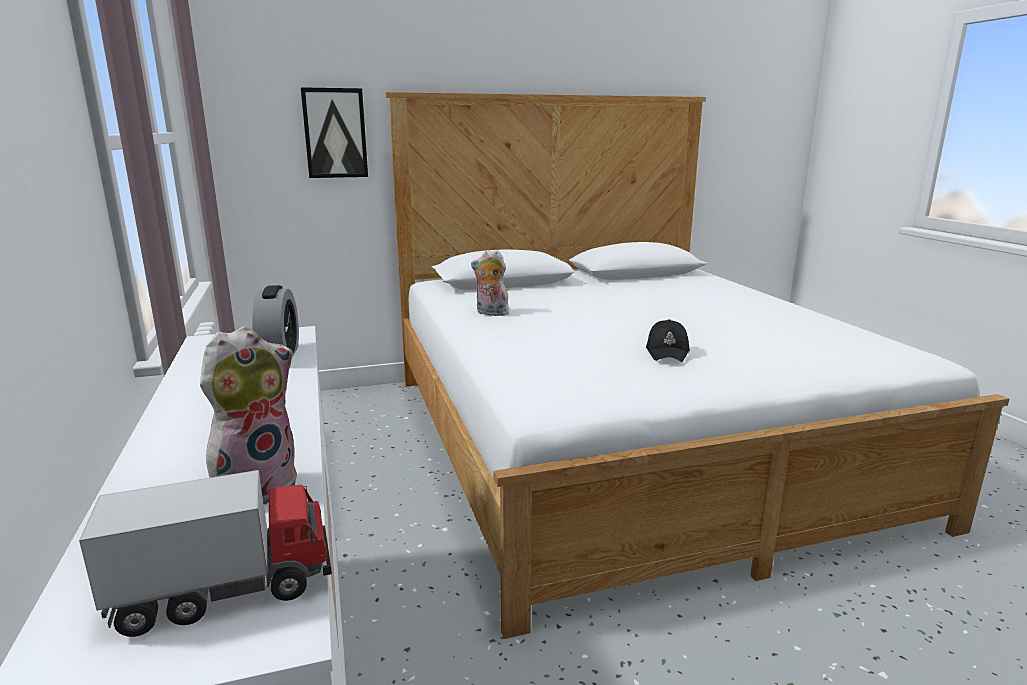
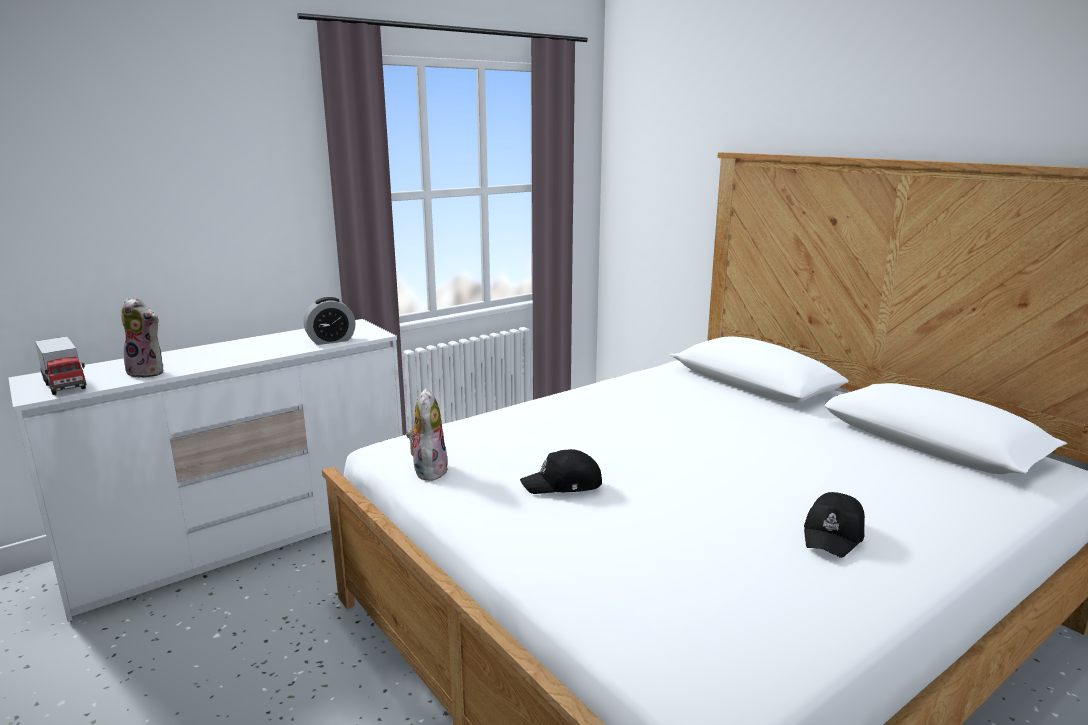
camera: 70 degrees right, 0 degrees up
(335, 133) = (687, 189): picture -> none
(490, 313) = (625, 395): plush toy -> plush toy (428, 470)
(753, 308) = (834, 535): none -> black cap

